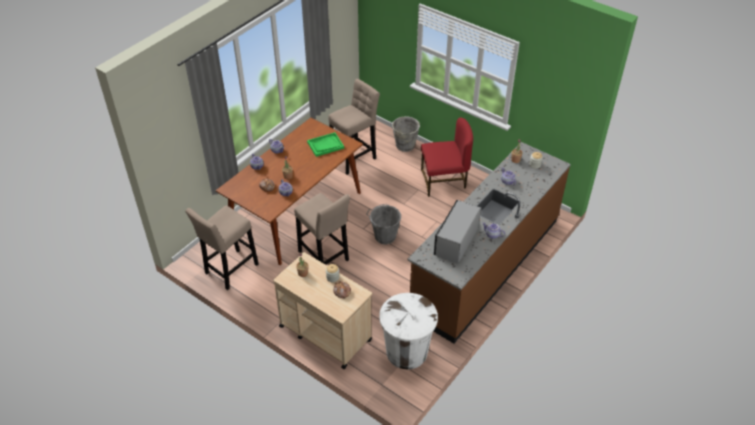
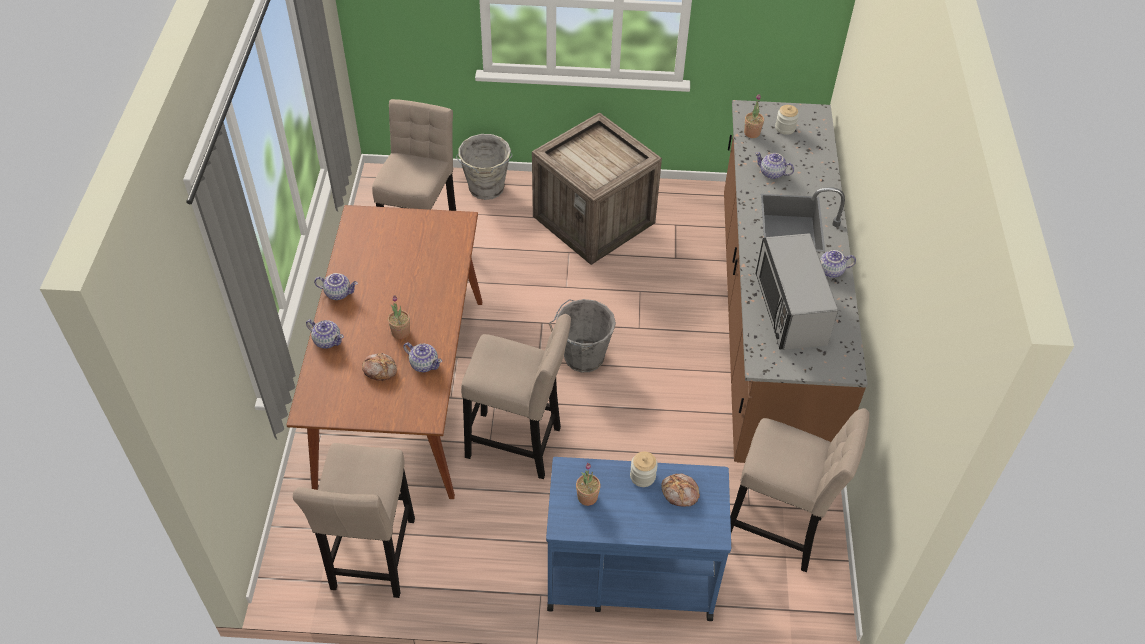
camera: 35 degrees left, 5 degrees up
(325, 145) = (417, 244): green tray -> none
(325, 333) = (629, 576): beige cart -> blue cart
(406, 352) = (778, 532): white trash can -> beige stool
(444, 181) = (596, 220): red chair -> crate

